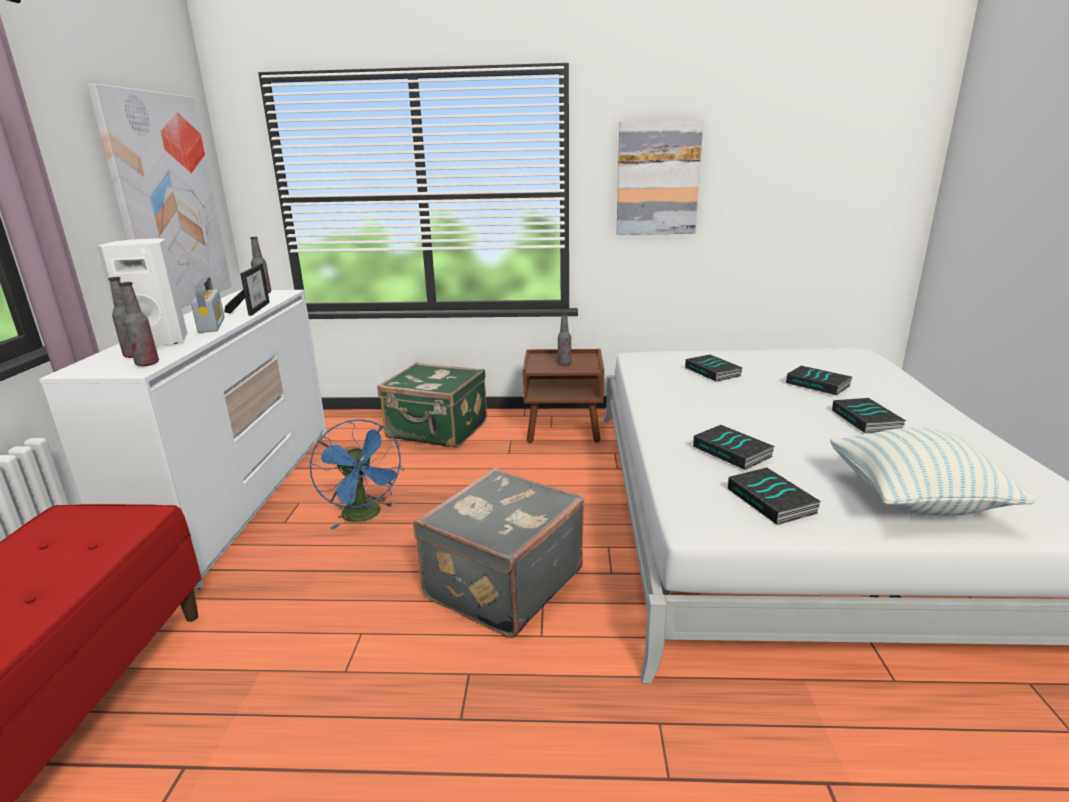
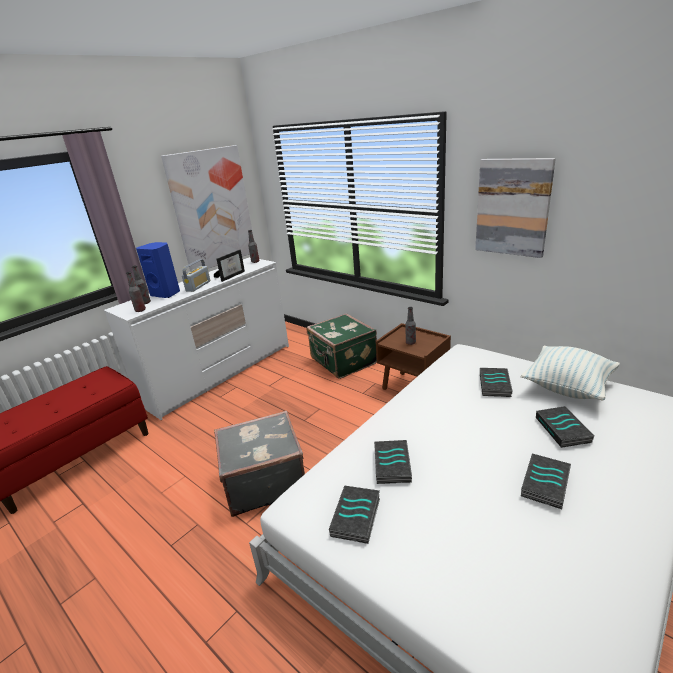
camera: 40 degrees right, 5 degrees up
(160, 341) = (166, 294): white speaker -> blue speaker
(365, 516) = (252, 408): blue fan -> none
(914, 500) = (455, 576): pillow -> pillow (567, 387)

